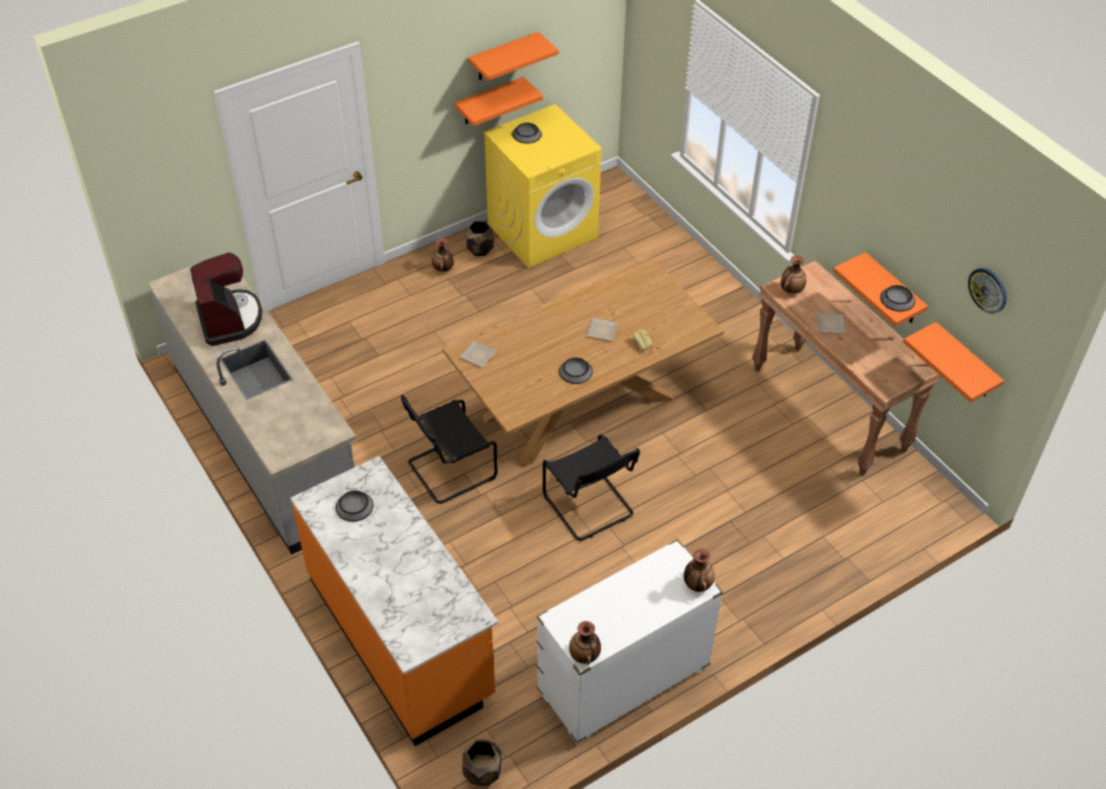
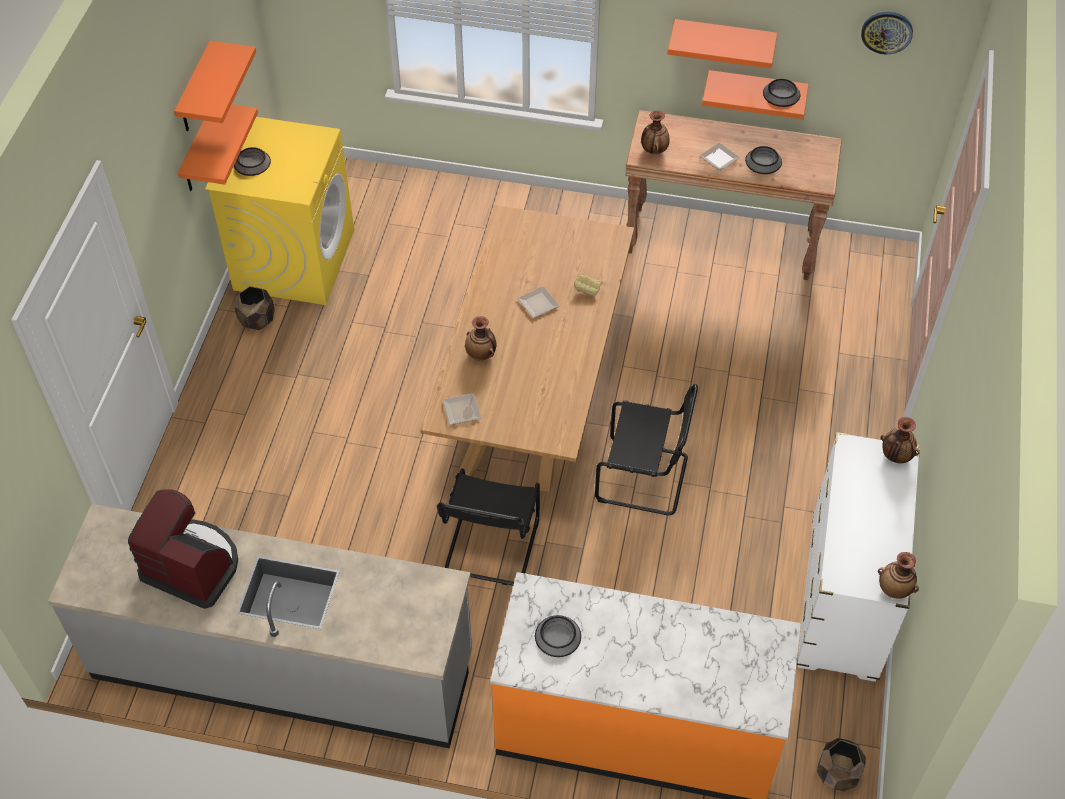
camera: 45 degrees left, 5 degrees up
(443, 269) = (245, 365): vase -> vase (481, 354)
(575, 371) = (563, 357): bowl -> bowl (763, 161)
(965, 362) = (869, 114): orange shelf -> orange shelf (723, 40)

